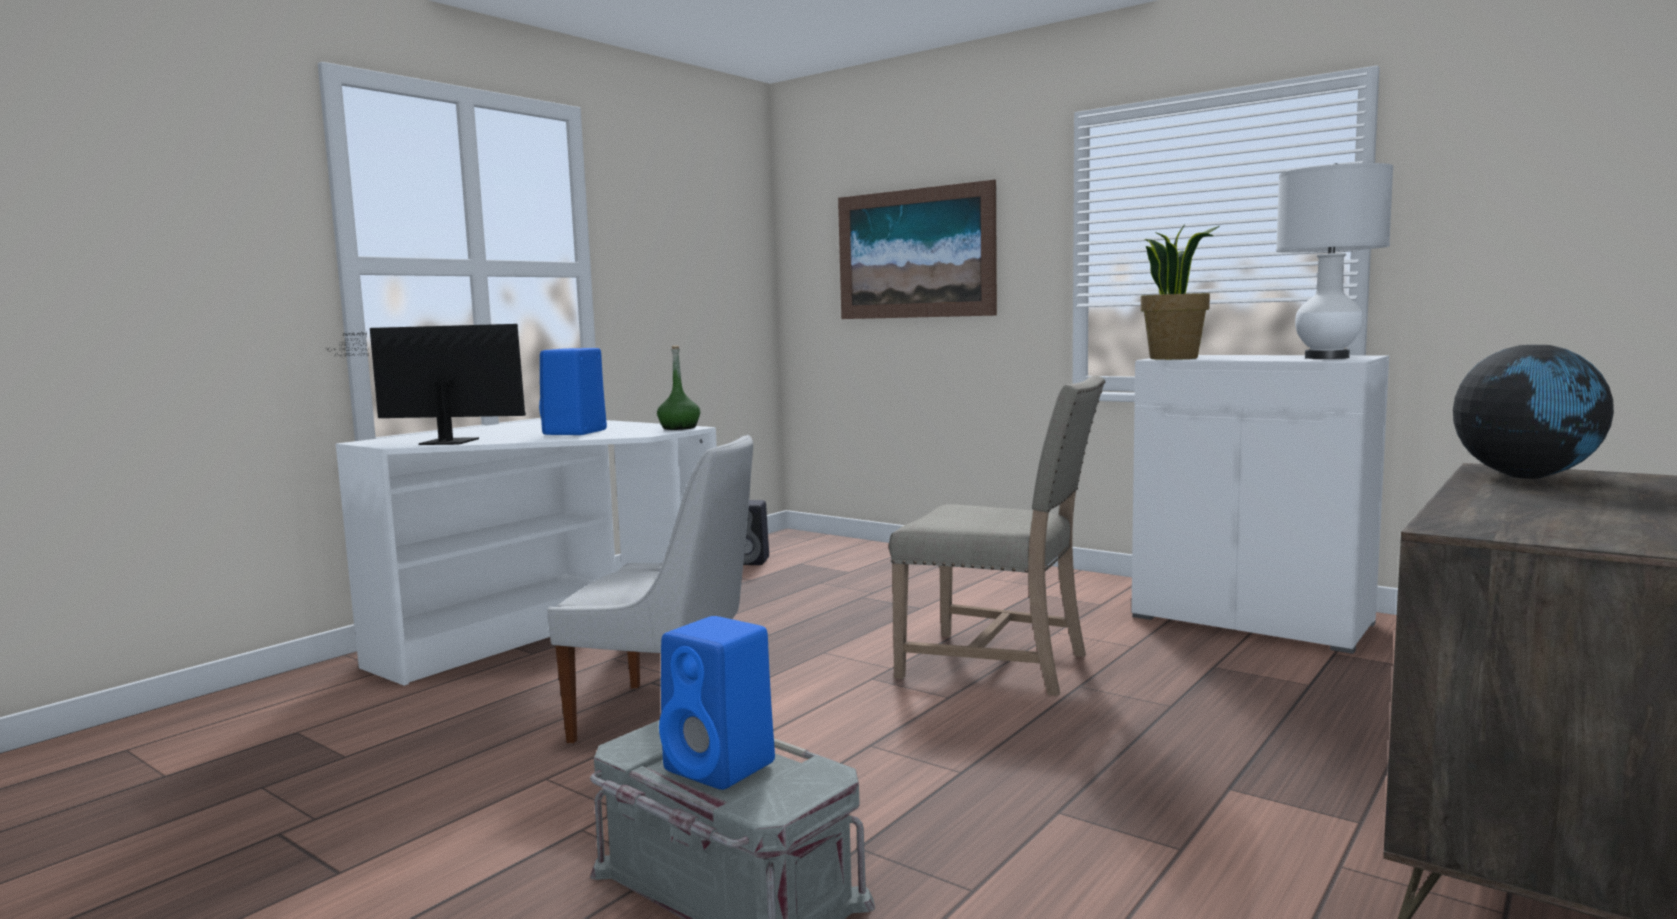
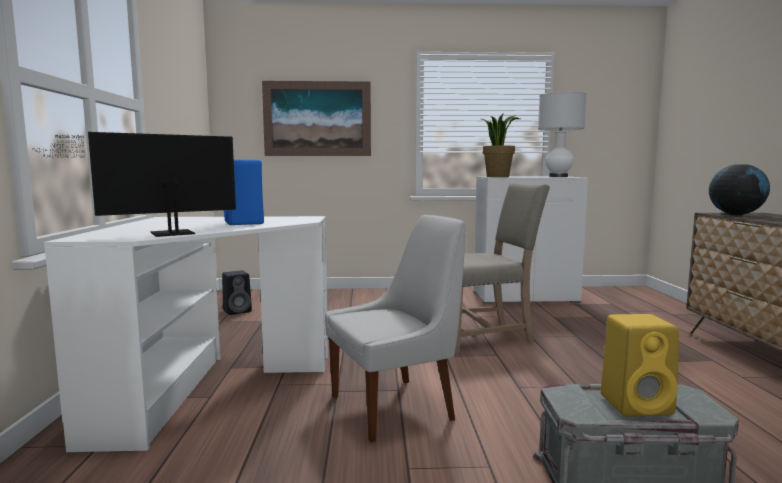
camera: 40 degrees left, 0 degrees up
(679, 428) = (306, 217): green bottle -> none
(723, 767) = (637, 404): blue speaker -> yellow speaker

